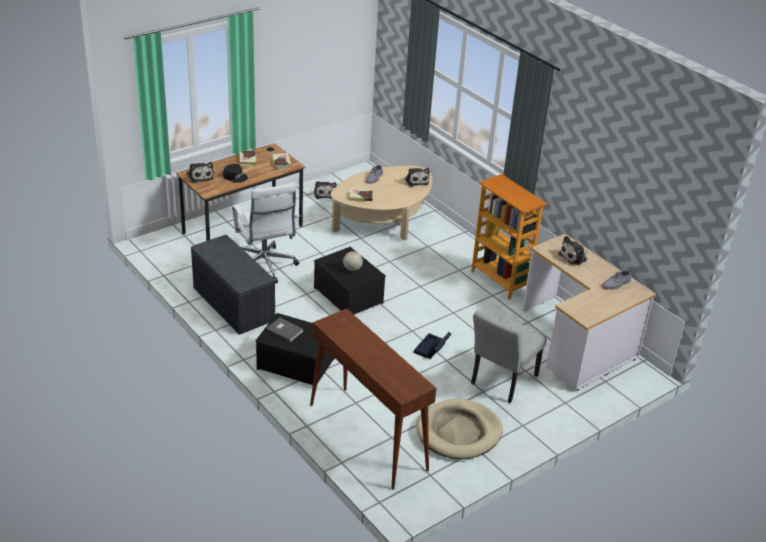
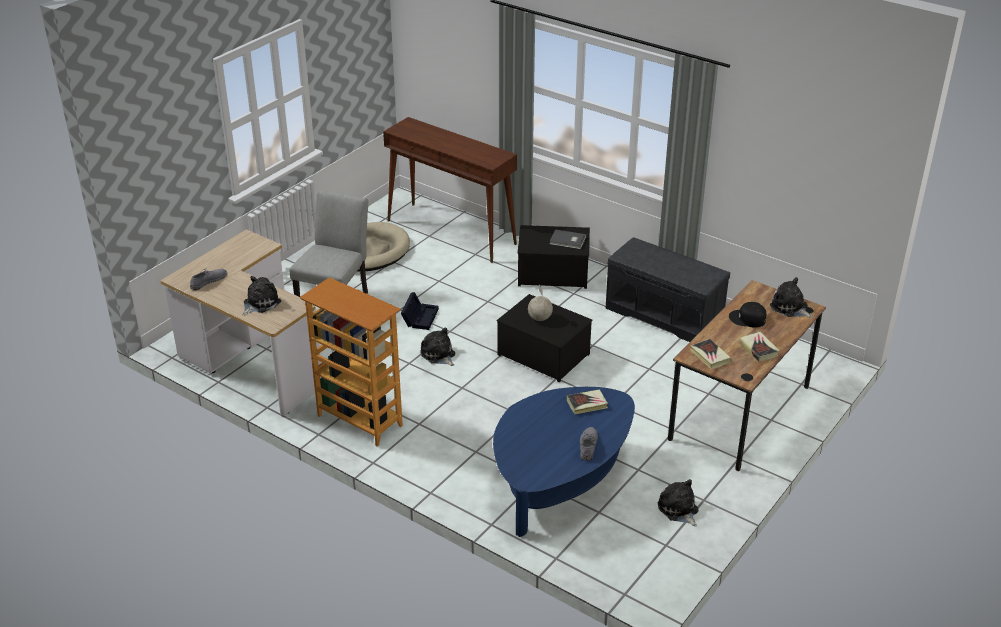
camera: 165 degrees right, 0 degrees up
(265, 267) = (665, 366): white office chair -> none
(383, 221) = (560, 480): beige coffee table -> blue coffee table
(416, 181) = (521, 456): plush toy -> plush toy (438, 355)

